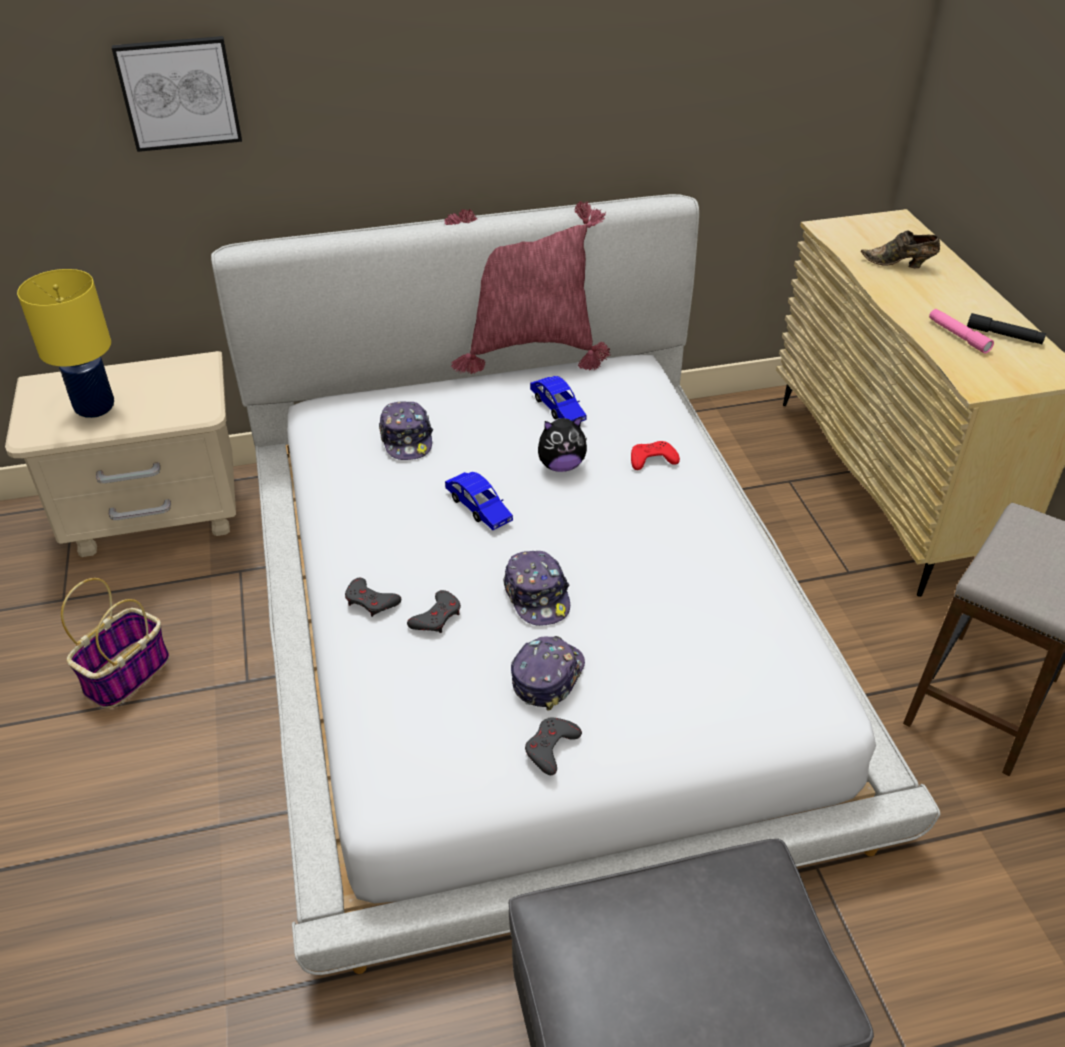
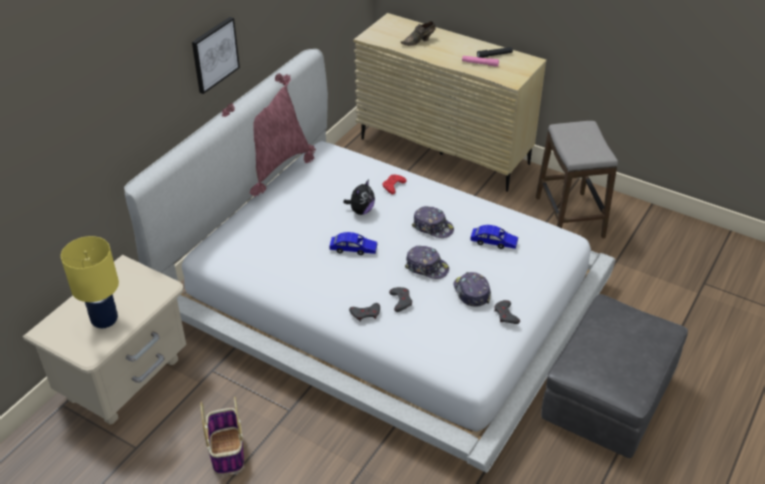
camera: 45 degrees left, 0 degrees up
(179, 93) = (88, 105): picture -> picture (214, 54)
(407, 439) = (276, 240): cap -> cap (433, 227)
(557, 408) = (323, 187): blue toy car -> blue toy car (493, 242)

